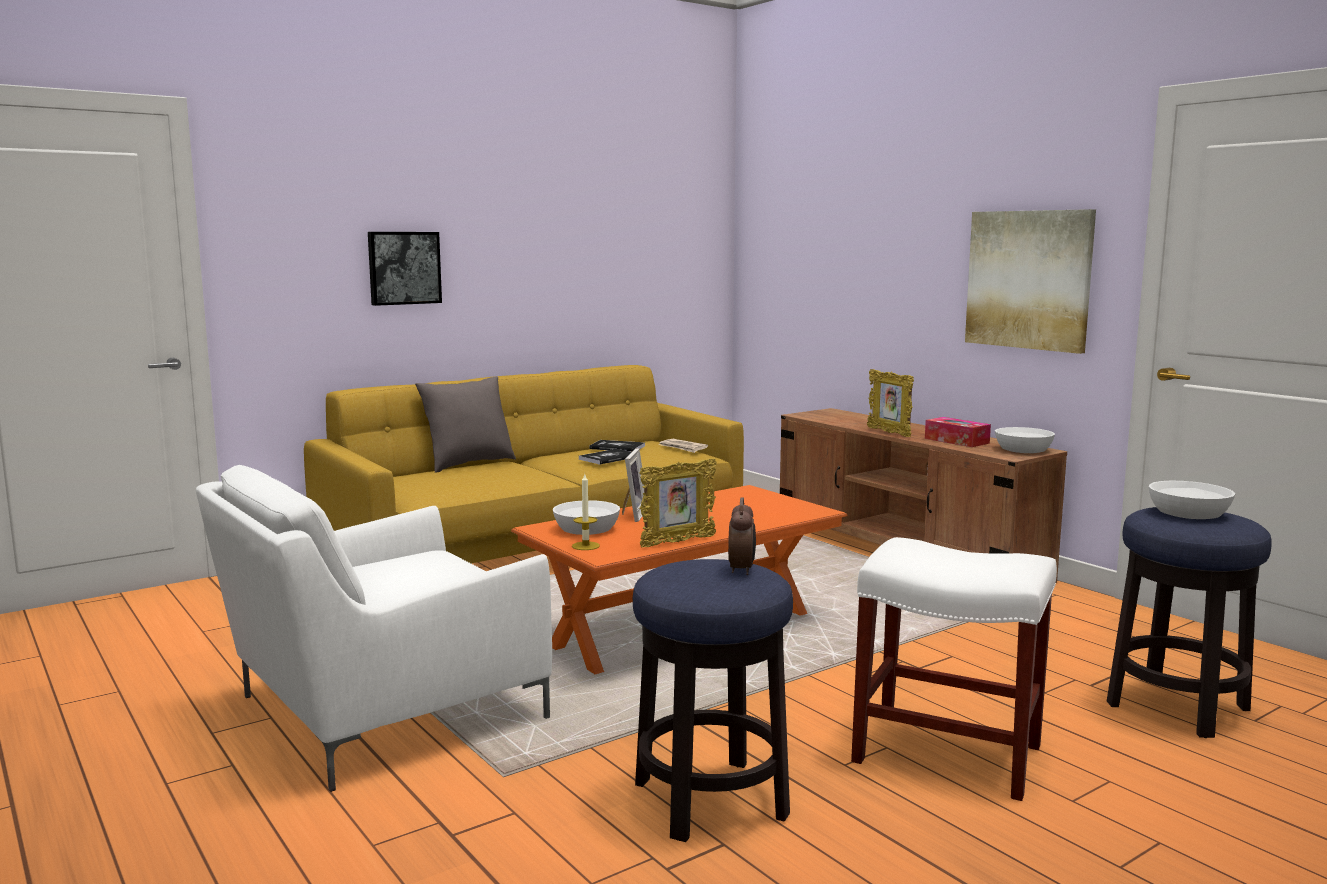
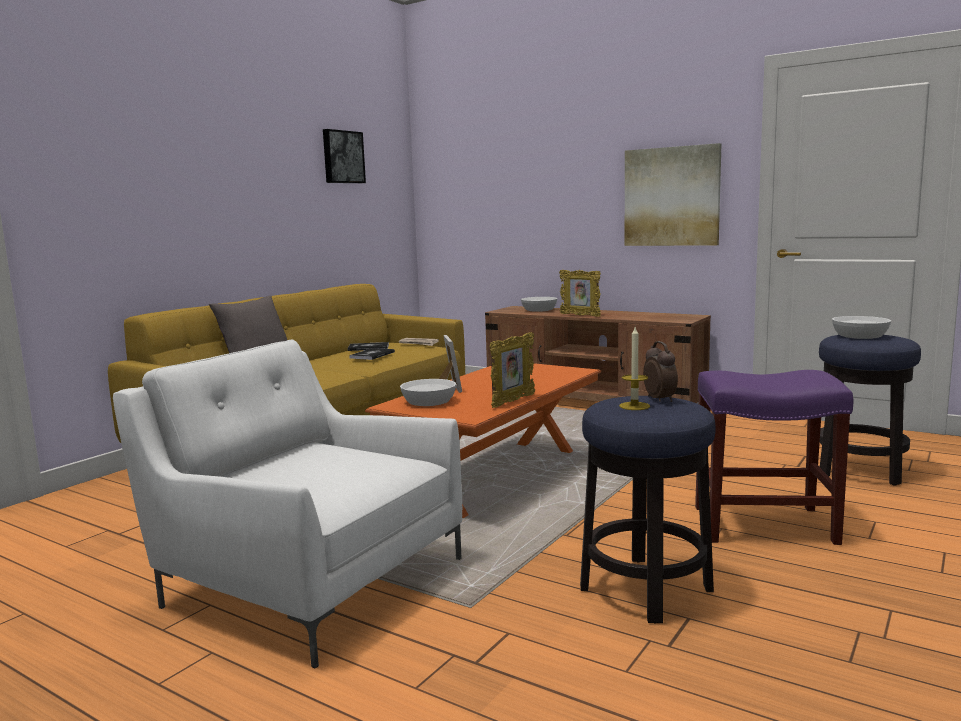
camera: 20 degrees left, 0 degrees up
(380, 711) = (309, 579): white armchair -> white armchair turned 90 degrees clockwise
(403, 268) = (179, 205): picture -> picture (342, 157)
(585, 546) = (446, 413): candle -> candle (634, 406)
(950, 754) = (765, 524): white stool -> purple stool
(956, 441) = (632, 316): tissue box -> none
(1022, 449) = (683, 316): white bowl -> white bowl (538, 310)

